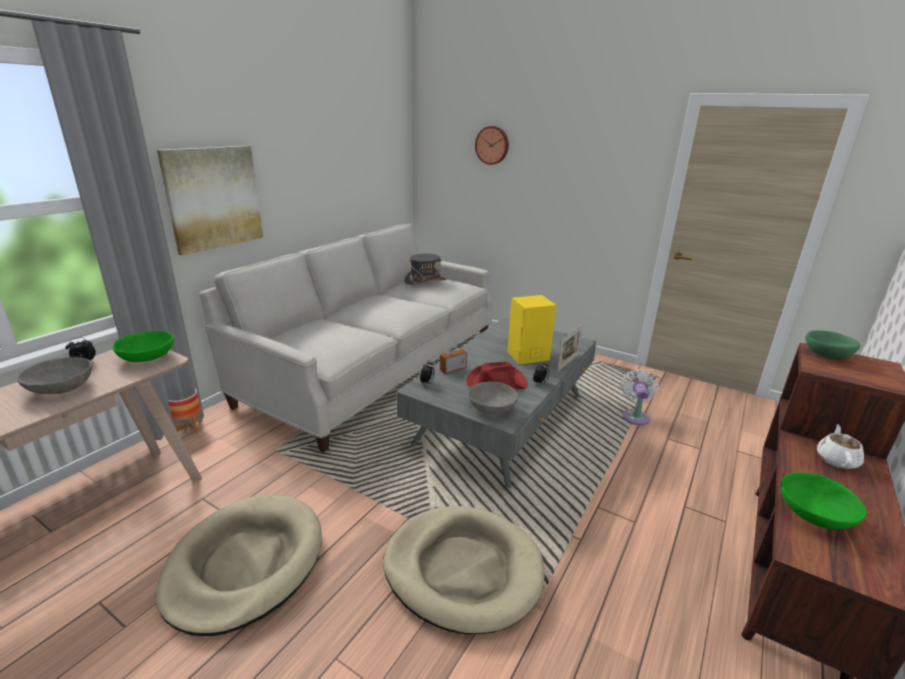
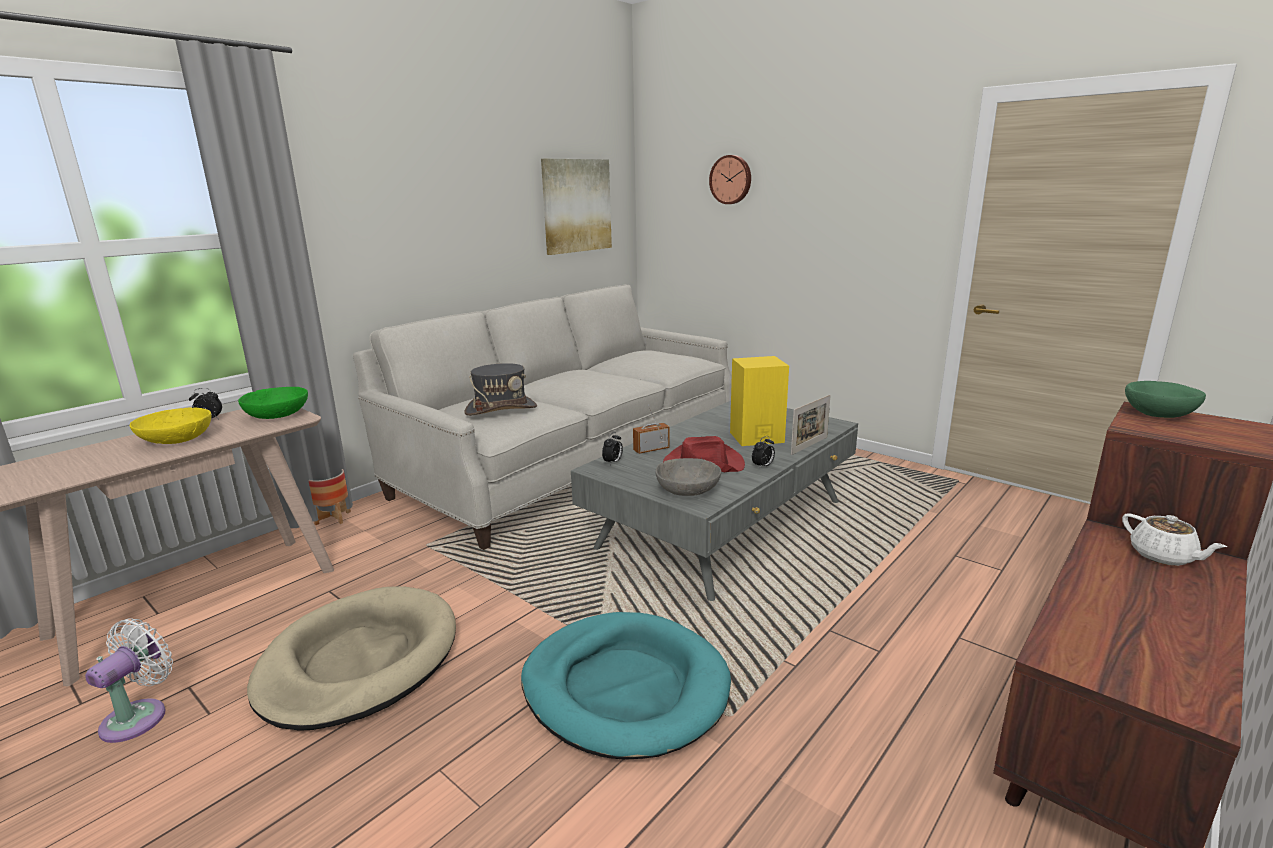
camera: 10 degrees right, 5 degrees down
(61, 388) = (177, 440): grey bowl -> yellow bowl
(213, 198) = (374, 242): picture -> picture (576, 206)
(425, 281) = (642, 354): grey hat -> grey hat (501, 409)
(463, 569) = (625, 688): beige dog bed -> turquoise dog bed
(635, 415) = (913, 527): white fan -> white fan (139, 716)
(813, 514) = (1098, 615): green bowl -> none
(836, 460) = (1163, 556): white teapot -> white teapot turned 120 degrees clockwise

